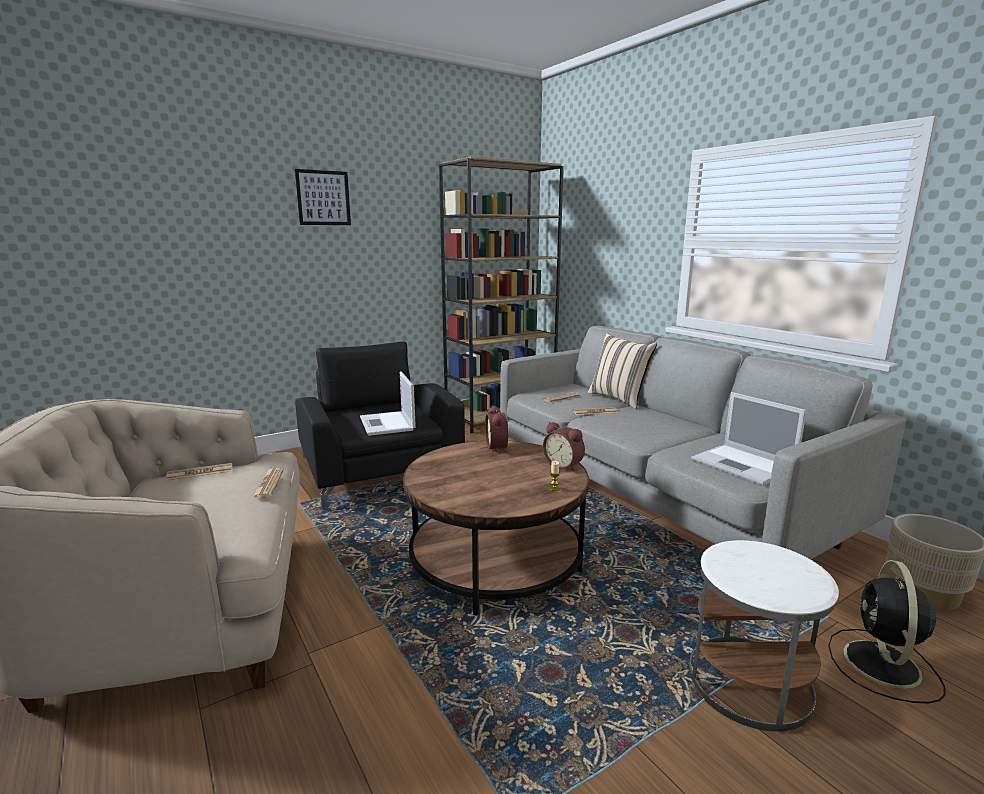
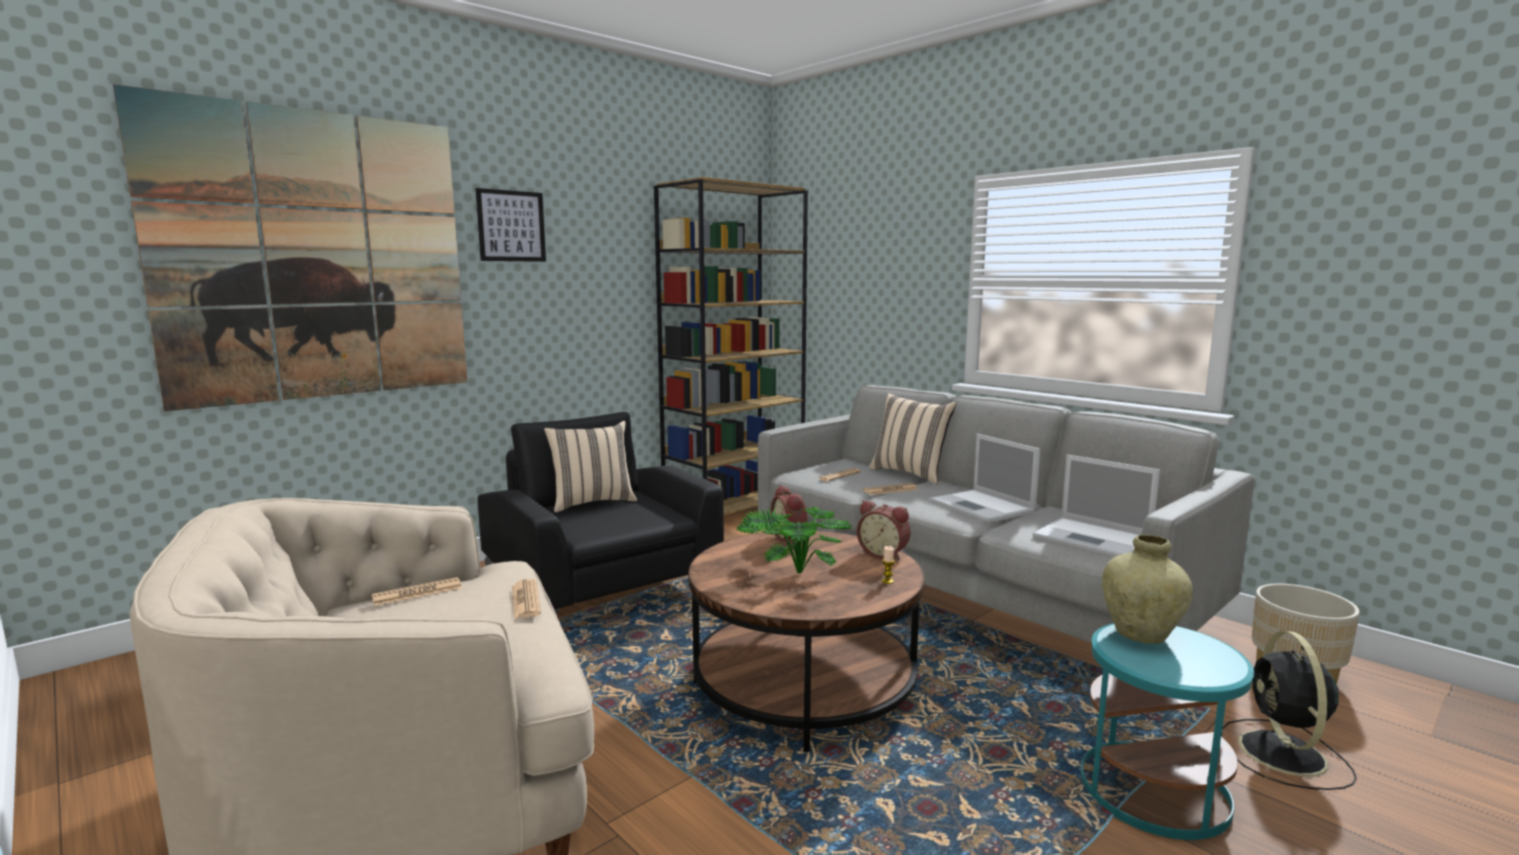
camera: 10 degrees left, 5 degrees down
(176, 222) = (317, 256): none -> picture
(374, 409) = (592, 502): none -> beige pillow
(387, 424) = (622, 520): laptop -> laptop (983, 507)
(482, 477) = (792, 574): none -> potted plant
(748, 554) = (1141, 635): none -> beige vase
(748, 681) = (1152, 790): white side table -> turquoise side table

